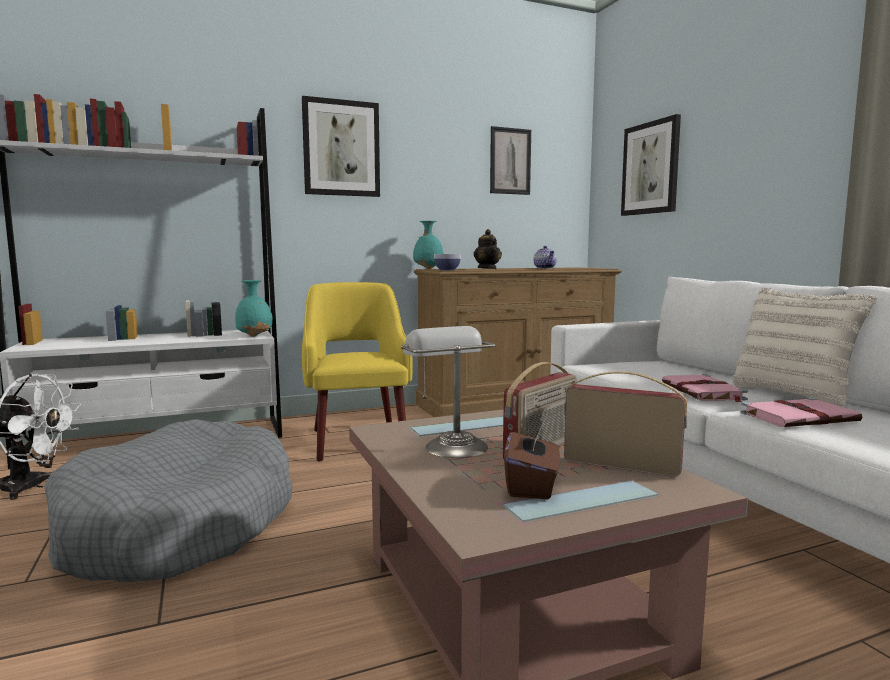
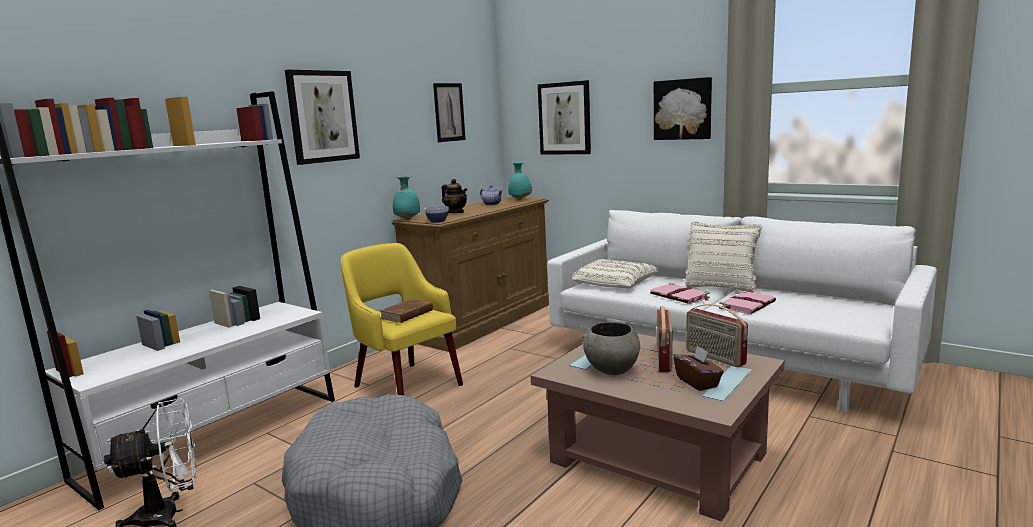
camera: 30 degrees left, 5 degrees up
(255, 336) = (299, 313): turquoise vase -> turquoise vase (520, 199)
(356, 356) = (407, 314): none -> brown book
(449, 443) = (611, 370): white table lamp -> grey bowl
(621, 464) = (714, 358): radio -> radio turned 120 degrees counterclockwise
(637, 368) = (615, 283): none -> beige pillow
(796, 135) = (683, 109): none -> picture

